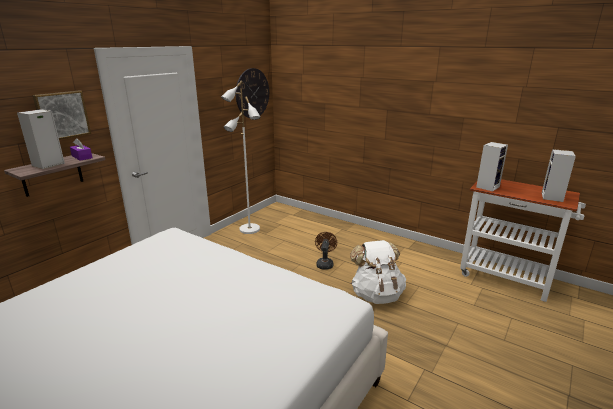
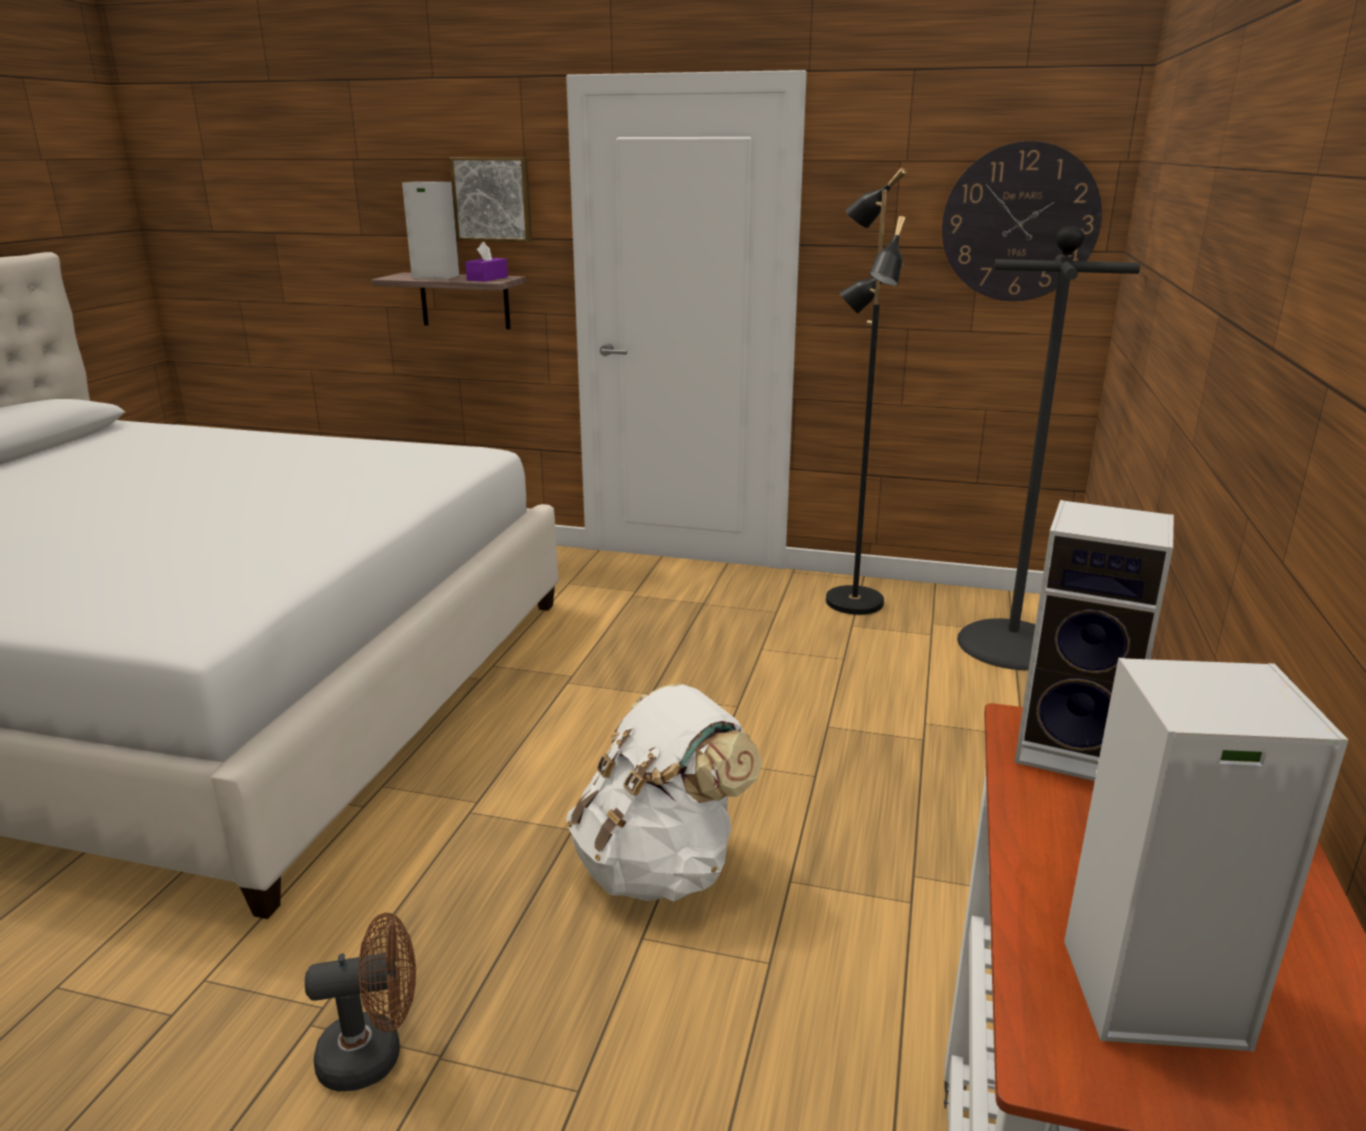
camera: 70 degrees right, 0 degrees up
(249, 229) = (852, 602): white floor lamp -> black floor lamp
(296, 216) = (1011, 645): none -> black clothes rack
(325, 263) = (771, 744): brown fan -> brown fan (374, 1054)

